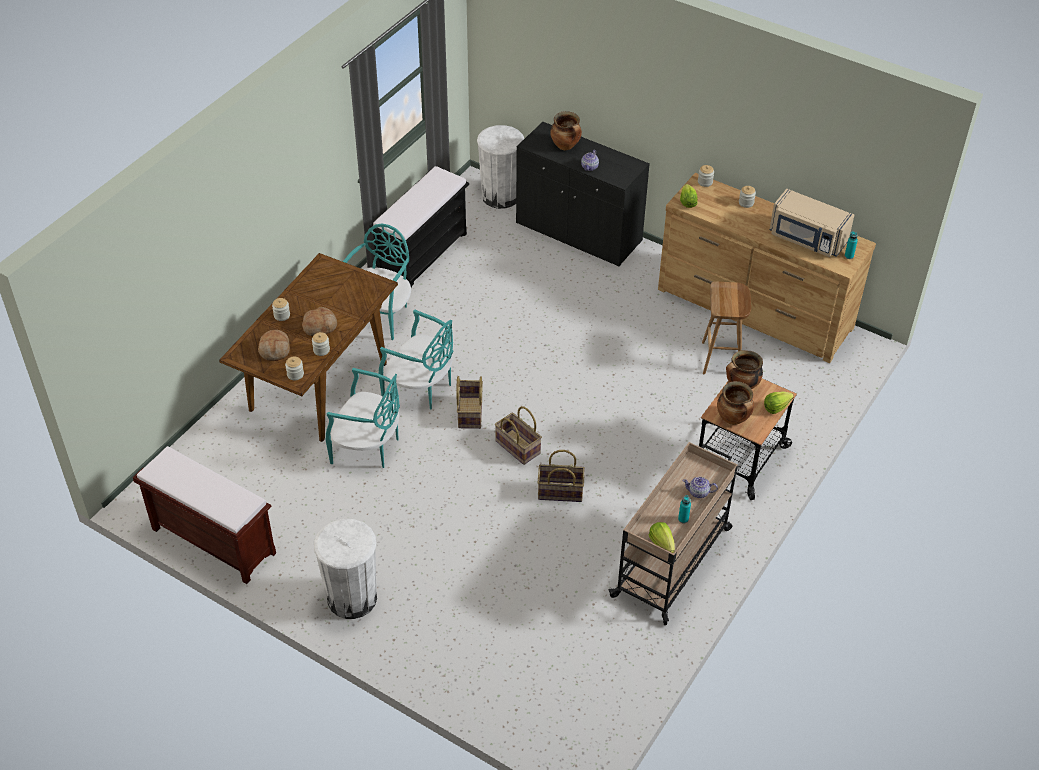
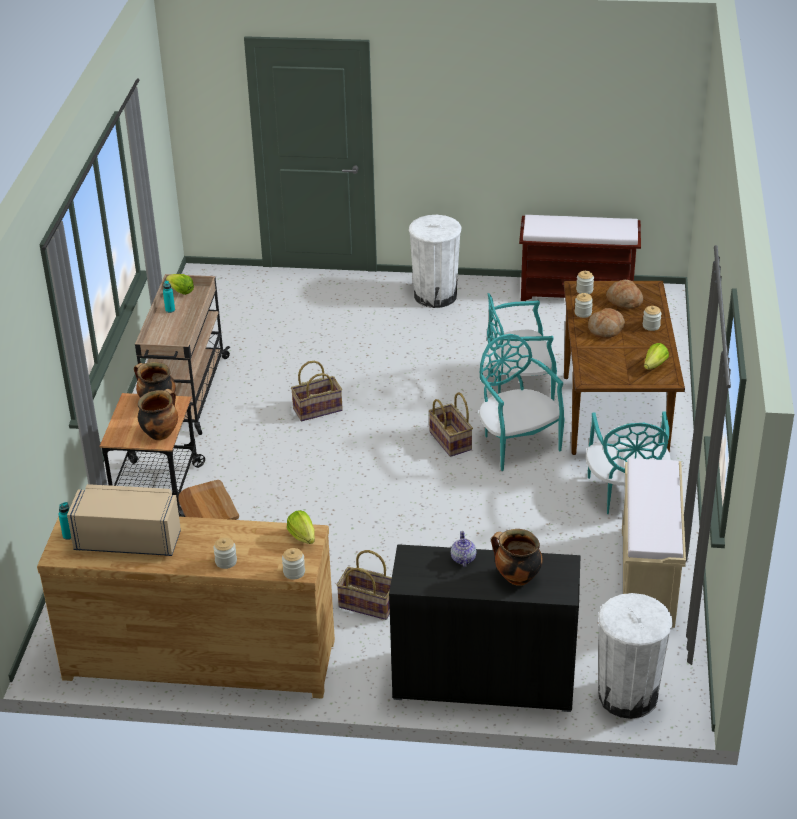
camera: 155 degrees right, 10 degrees down
(420, 388) = (517, 444): turquoise chair -> turquoise chair turned 60 degrees clockwise
(422, 254) = (648, 578): black bench -> beige bench
(517, 447) = (382, 429): basket -> basket (368, 604)
(699, 492) = (164, 330): teapot -> none
(776, 407) = (117, 426): lettuce -> lettuce (654, 365)

